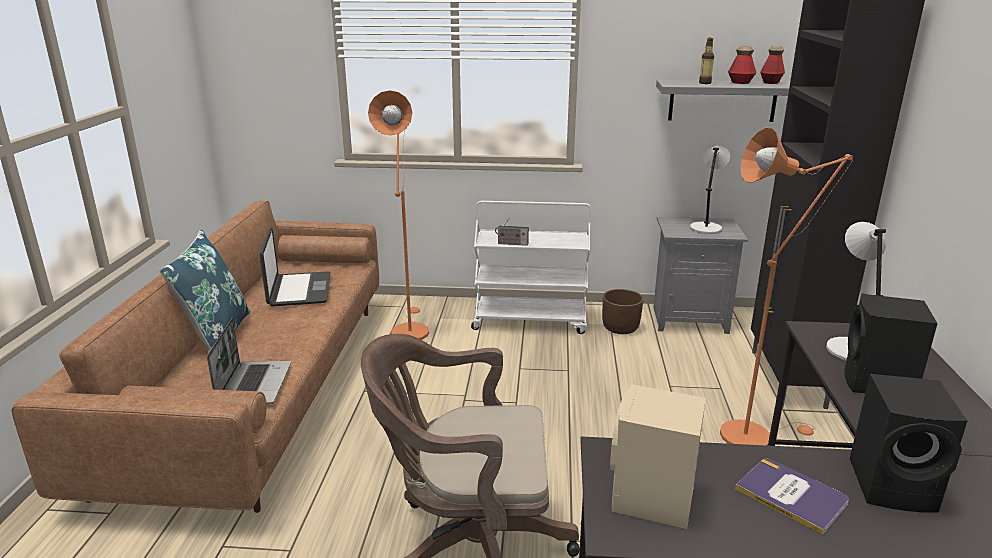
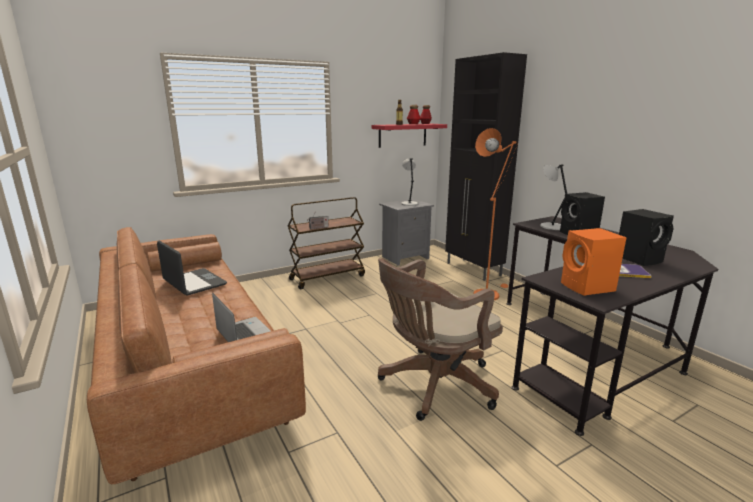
camera: 35 degrees left, 5 degrees down
(216, 335) = (167, 321): blue pillow -> none
(409, 329) = (259, 299): orange floor lamp -> none
(530, 321) = (327, 277): white cart -> brown cart
(620, 328) = (378, 269): brown planter -> none
(651, 501) = (588, 288): beige speaker -> orange speaker
(722, 100) = (402, 135): grey shelf -> red shelf

